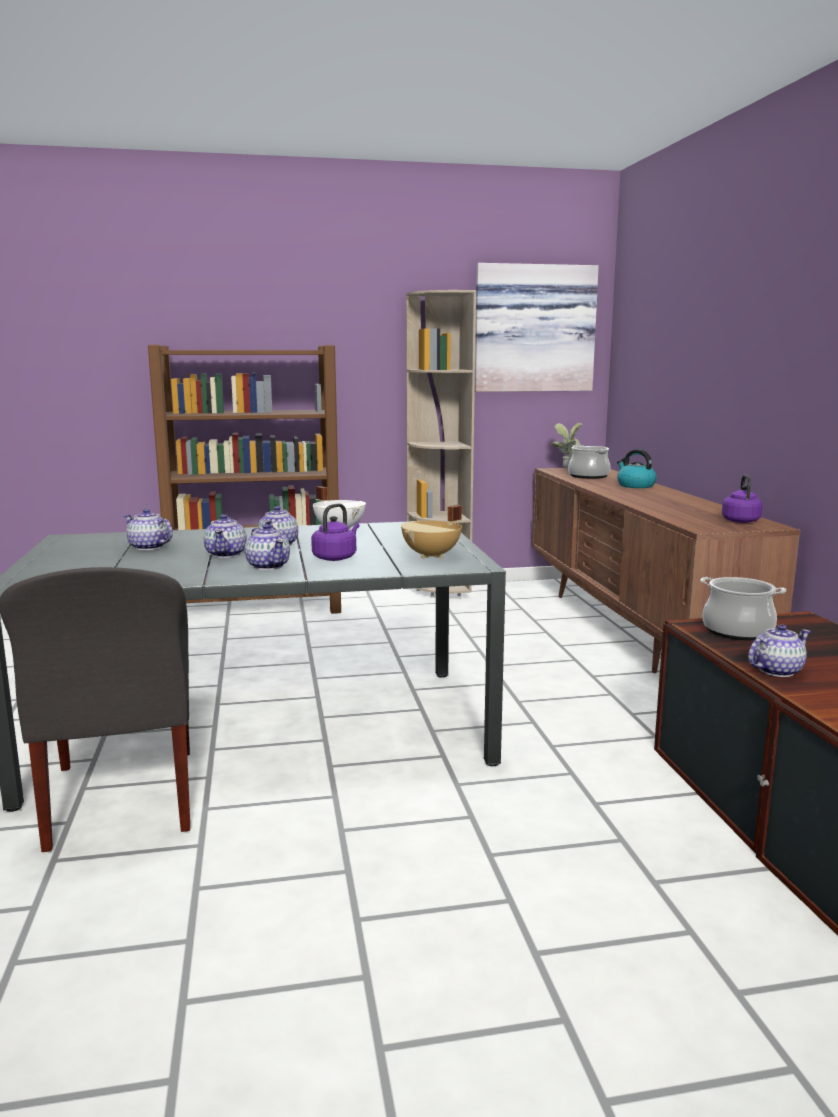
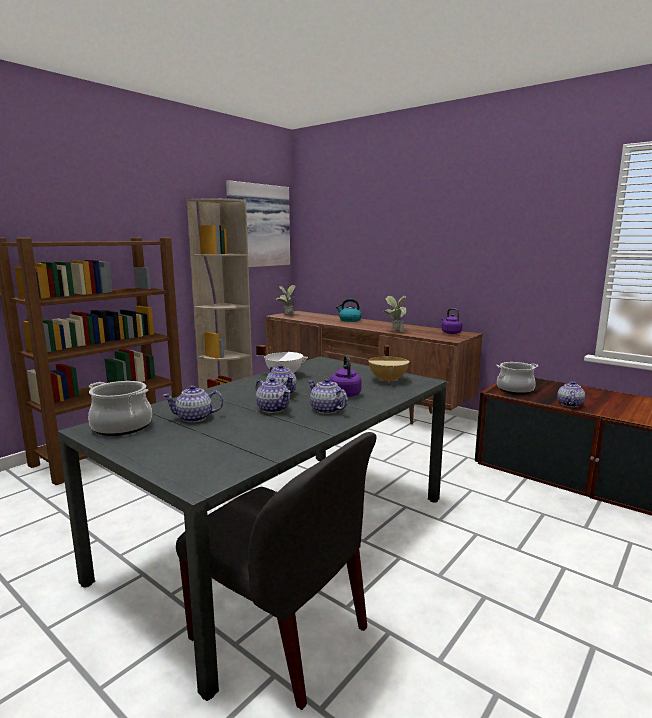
camera: 40 degrees left, 0 degrees up
(268, 566) = (326, 410): teapot -> teapot turned 150 degrees counterclockwise
(588, 476) = (309, 317): cooking pot -> cooking pot (121, 427)
(650, 507) = (395, 331): none -> potted plant

